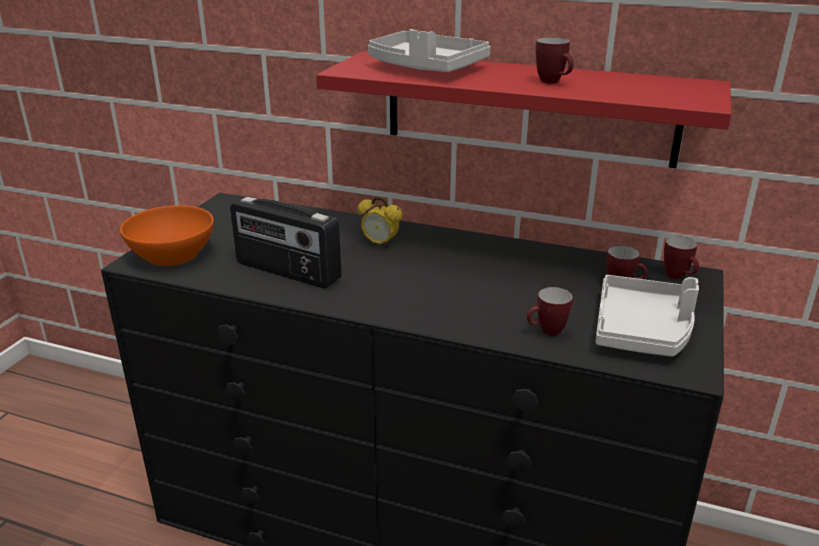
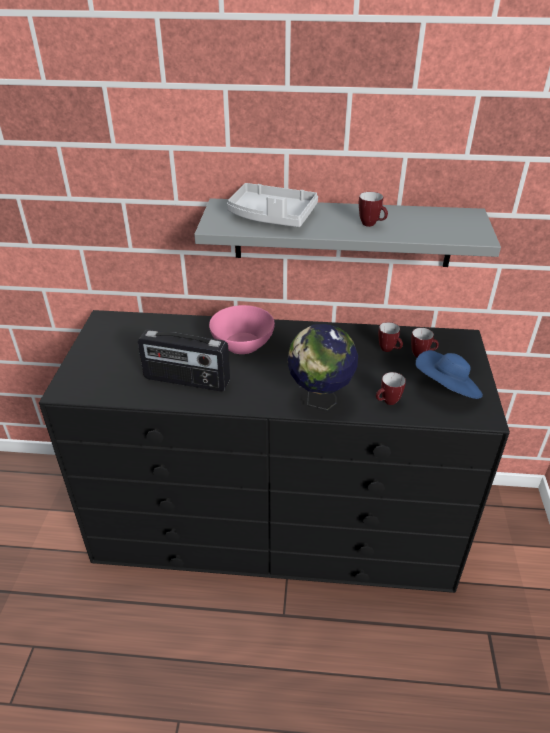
camera: 15 degrees left, 10 degrees up
(172, 254) = (89, 378): orange bowl -> none
(380, 244) = (243, 343): alarm clock -> pink bowl
(451, 315) = (320, 400): none -> globe
(528, 108) = (342, 233): red shelf -> grey shelf
(643, 330) = (446, 389): grey tray -> blue hat
(678, 277) = (454, 340): mug -> mug (389, 350)

